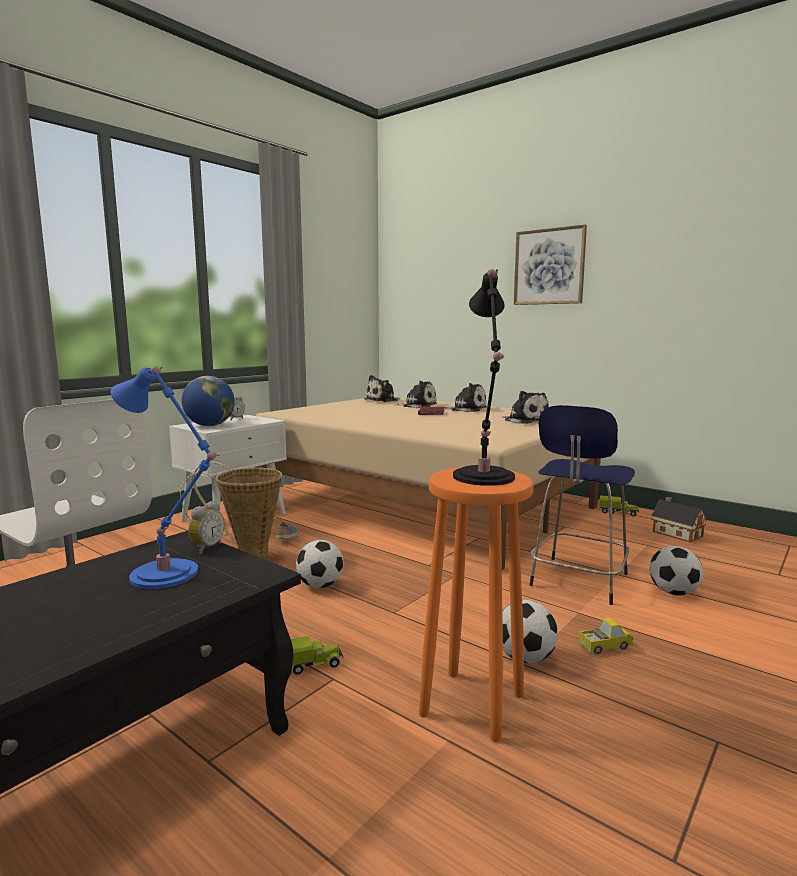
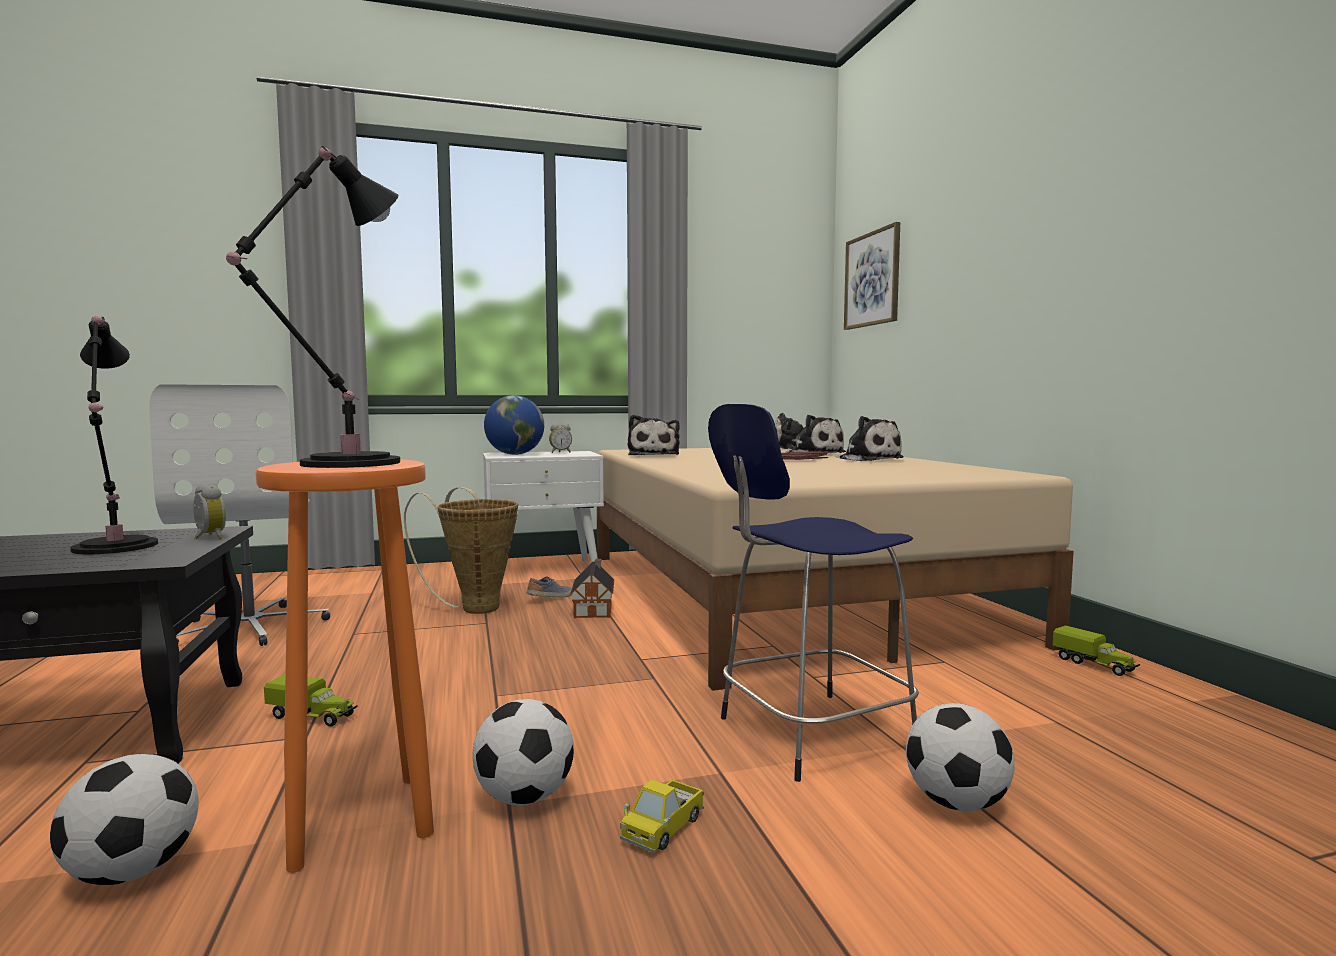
camera: 35 degrees right, 5 degrees down
(168, 575) = (114, 548): blue table lamp -> black table lamp
(206, 548) = (208, 537): alarm clock -> alarm clock turned 105 degrees counterclockwise
(320, 585) = (484, 648): football -> football (133, 872)
(525, 420) = (904, 472): plush toy -> plush toy (654, 455)
(549, 267) = (1024, 223): picture -> picture (872, 279)
(604, 646) = (663, 829): toy truck -> toy truck turned 105 degrees clockwise
(675, 533) = (1165, 720): toy house -> toy house (594, 609)

